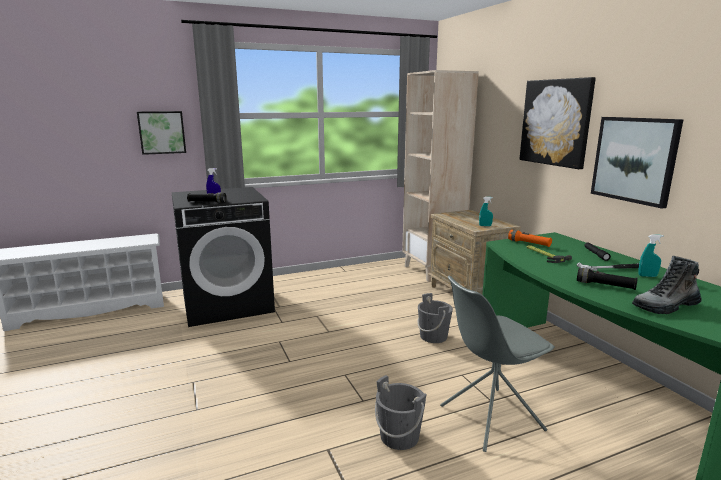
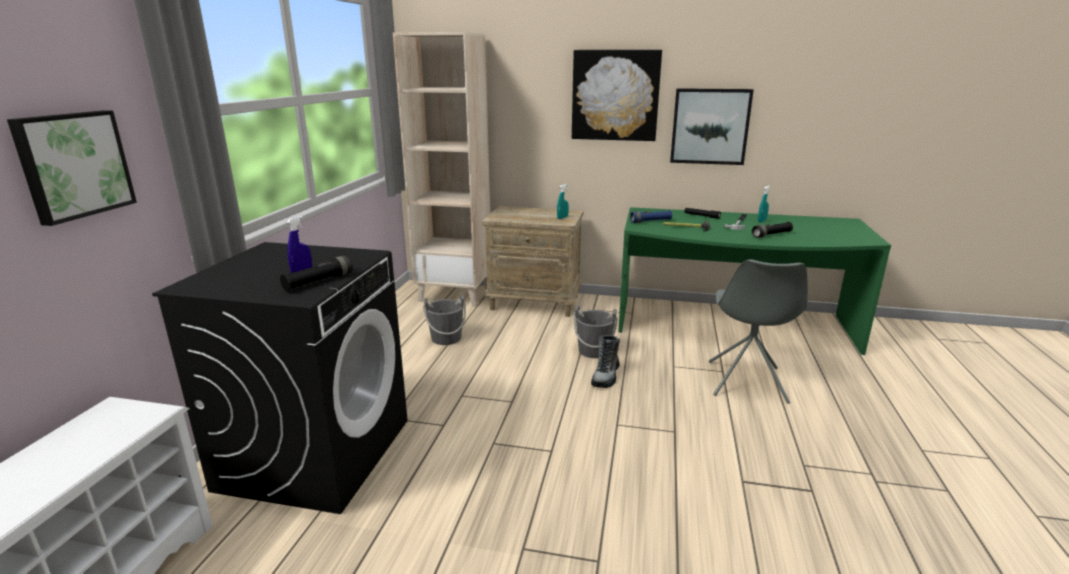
camera: 55 degrees left, 5 degrees up
(399, 436) = (745, 433): grey bucket -> grey bucket (446, 338)
(529, 243) = (650, 221): orange flashlight -> blue flashlight
(665, 306) = (821, 236): boot -> boot (606, 376)

